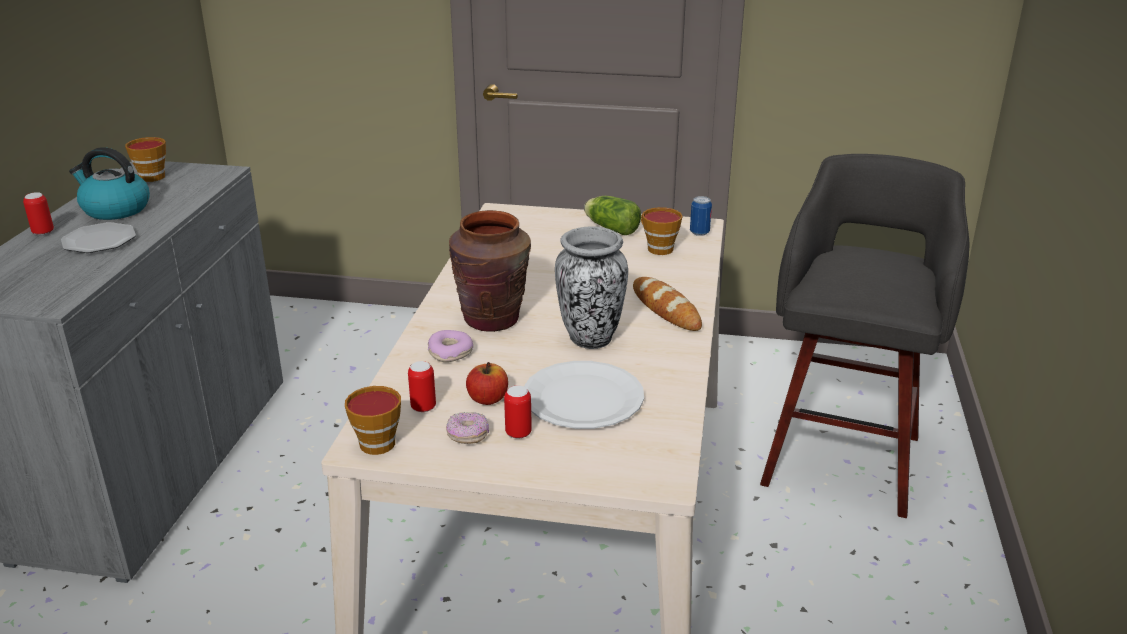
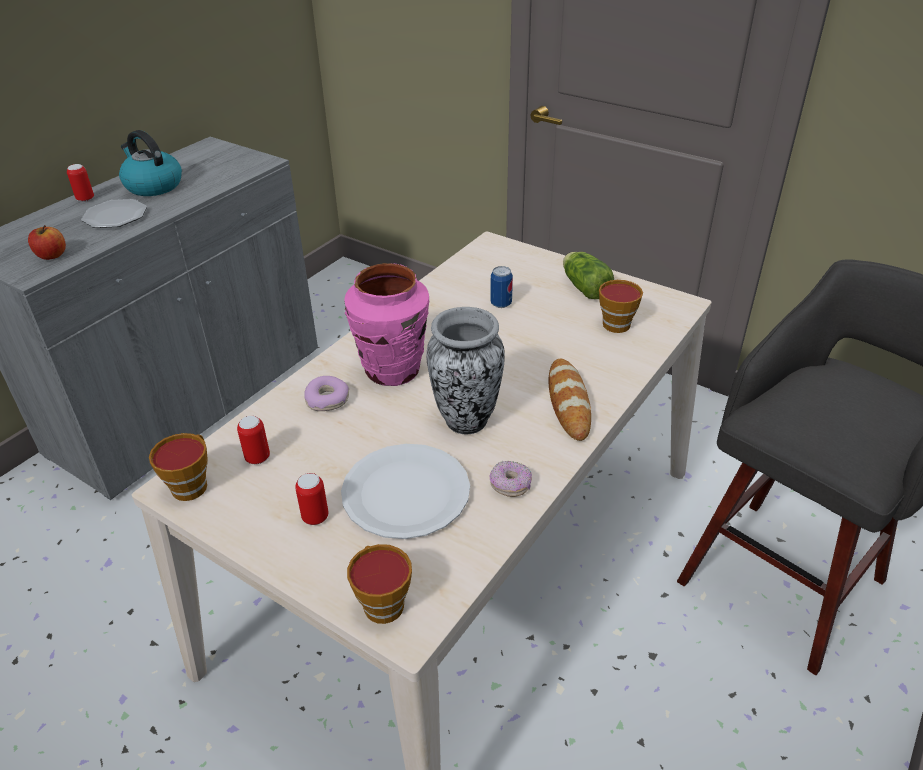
camera: 25 degrees right, 10 degrees up
(150, 176) = (205, 156): cup -> cup (381, 602)
(467, 436) = (269, 505): donut -> donut (510, 486)
(488, 399) = (319, 465): apple -> apple (51, 255)
(492, 319) = (393, 370): brown vase -> pink vase
(699, 232) = (673, 313): can -> can (501, 304)

